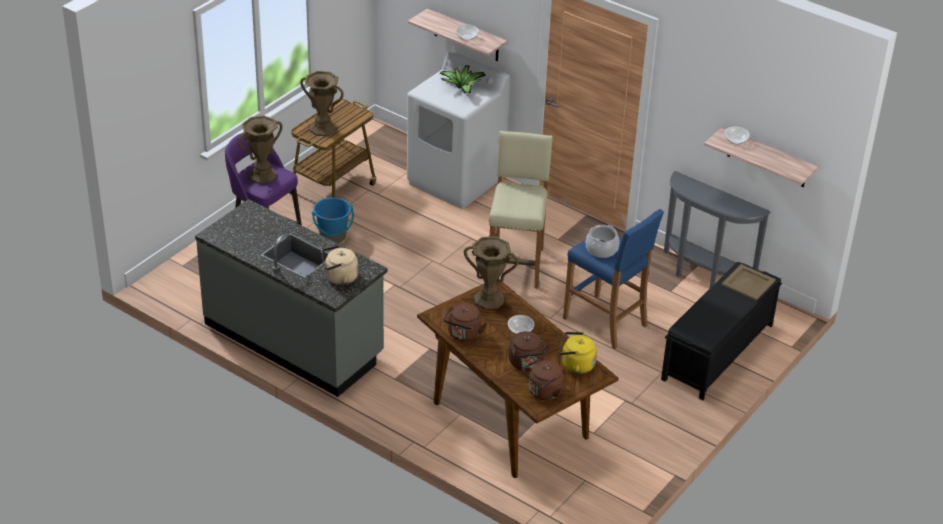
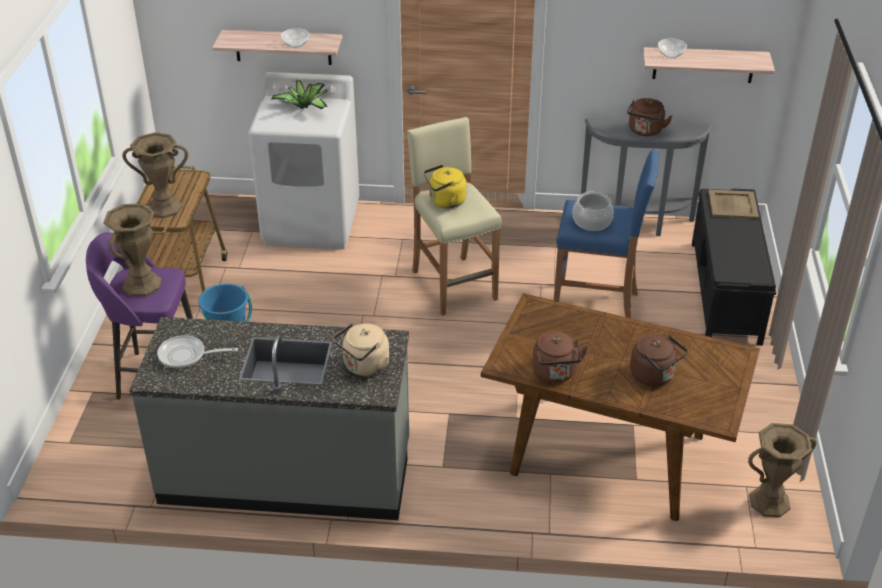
camera: 30 degrees left, 0 degrees up
(242, 229) = (186, 356): none -> frying pan
(489, 300) = (541, 321): brown vase -> brown vase (769, 502)
(520, 330) = (608, 341): bowl -> none
(543, 392) = (707, 401): brown kettle -> brown kettle (645, 131)
(575, 365) = (705, 354): yellow kettle -> yellow kettle (445, 202)

